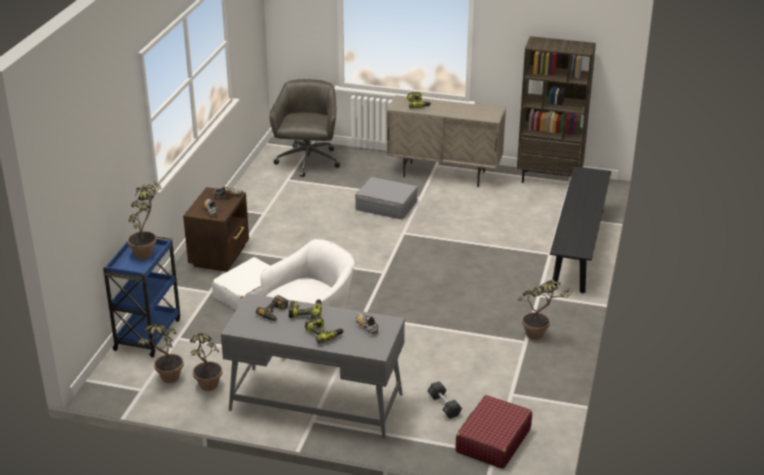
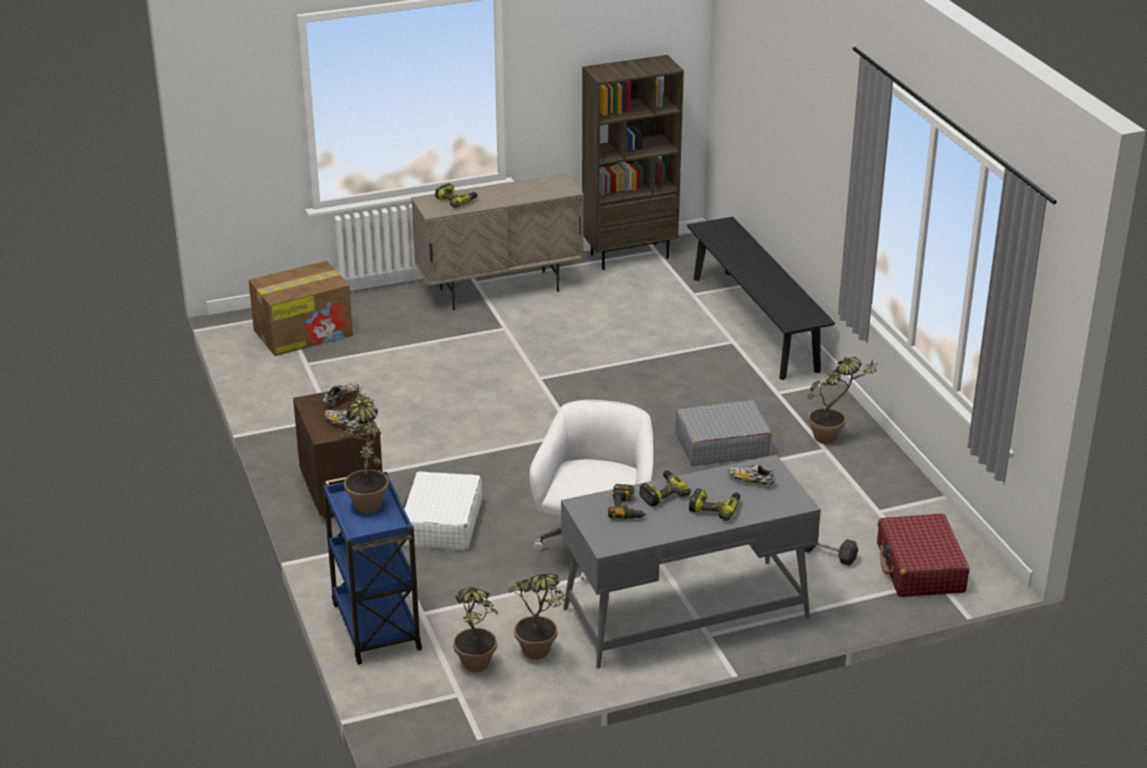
camera: 35 degrees left, 0 degrees up
(307, 162) = (304, 332): grey office chair -> cardboard box
(386, 206) = (476, 353): grey suitcase -> grey suitcase (721, 445)

